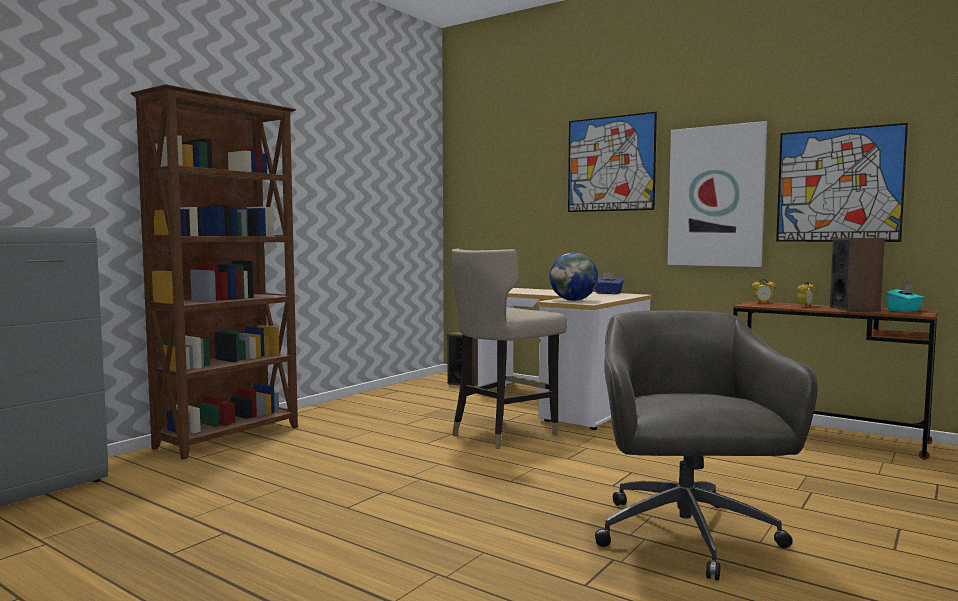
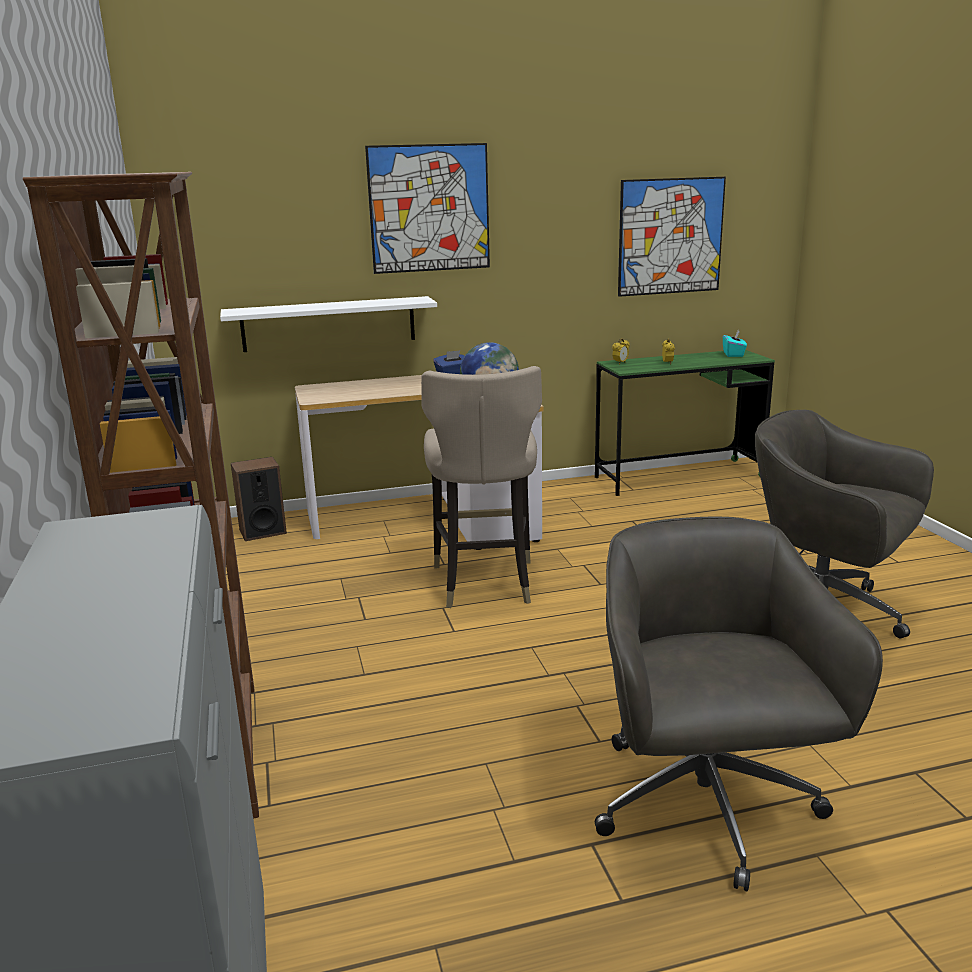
camera: 50 degrees left, 15 degrees up
(301, 555) = (705, 807): none -> grey office chair
(537, 246) = (329, 324): none -> white shelf
(716, 196) = (558, 249): picture -> none
(826, 436) = (679, 477): brown desk -> green desk
(854, 309) = (703, 359): speaker -> none

